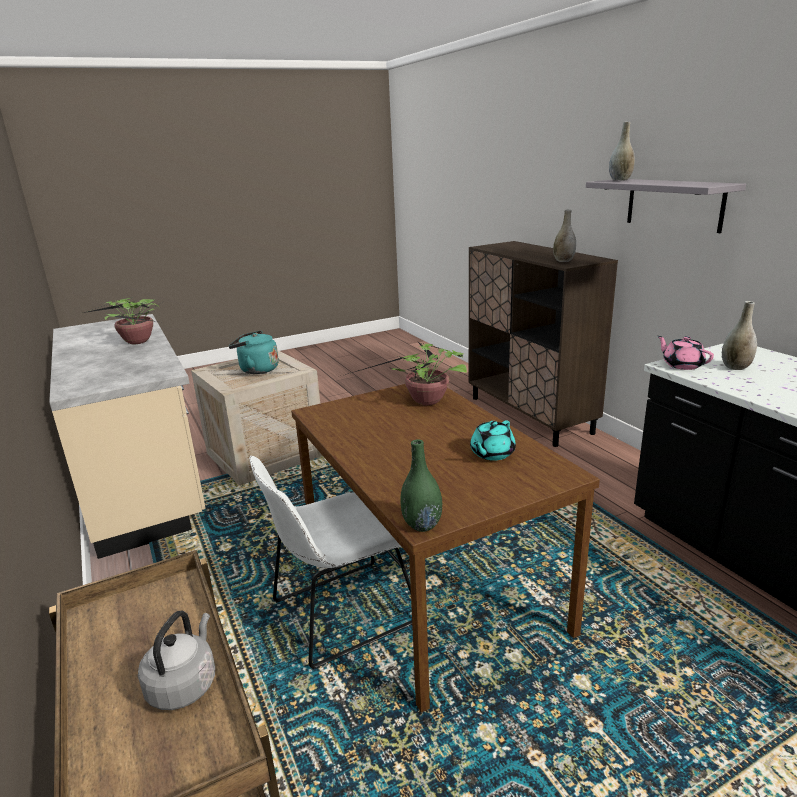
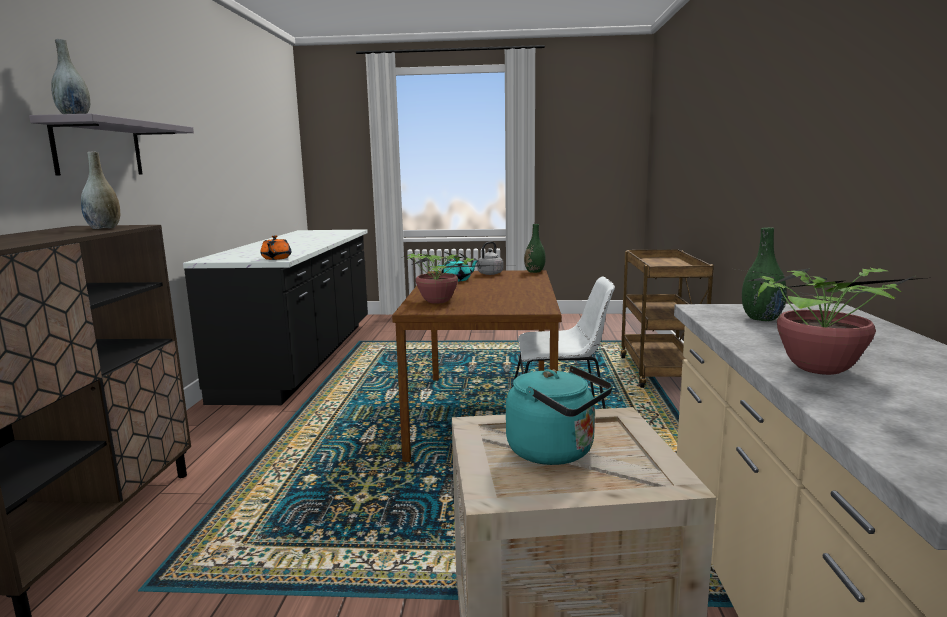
camera: 150 degrees left, 10 degrees down
(135, 369) = (761, 318): none -> green vase
(184, 684) = (651, 264): grey kettle -> grey kettle (489, 274)
(682, 365) = (276, 258): pink teapot -> orange teapot
(735, 367) = (259, 255): grey vase -> none

